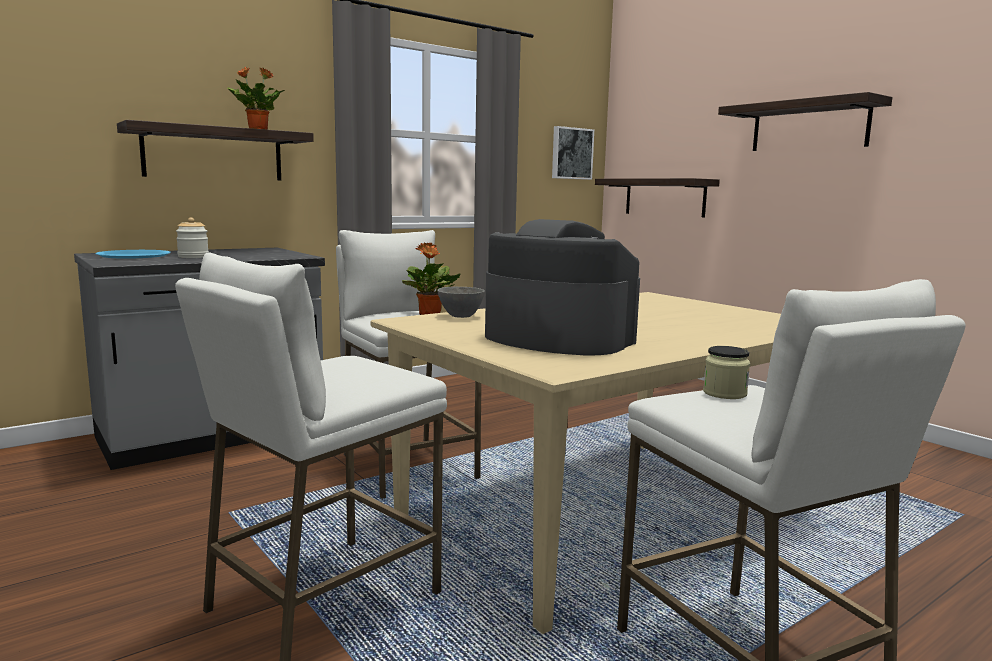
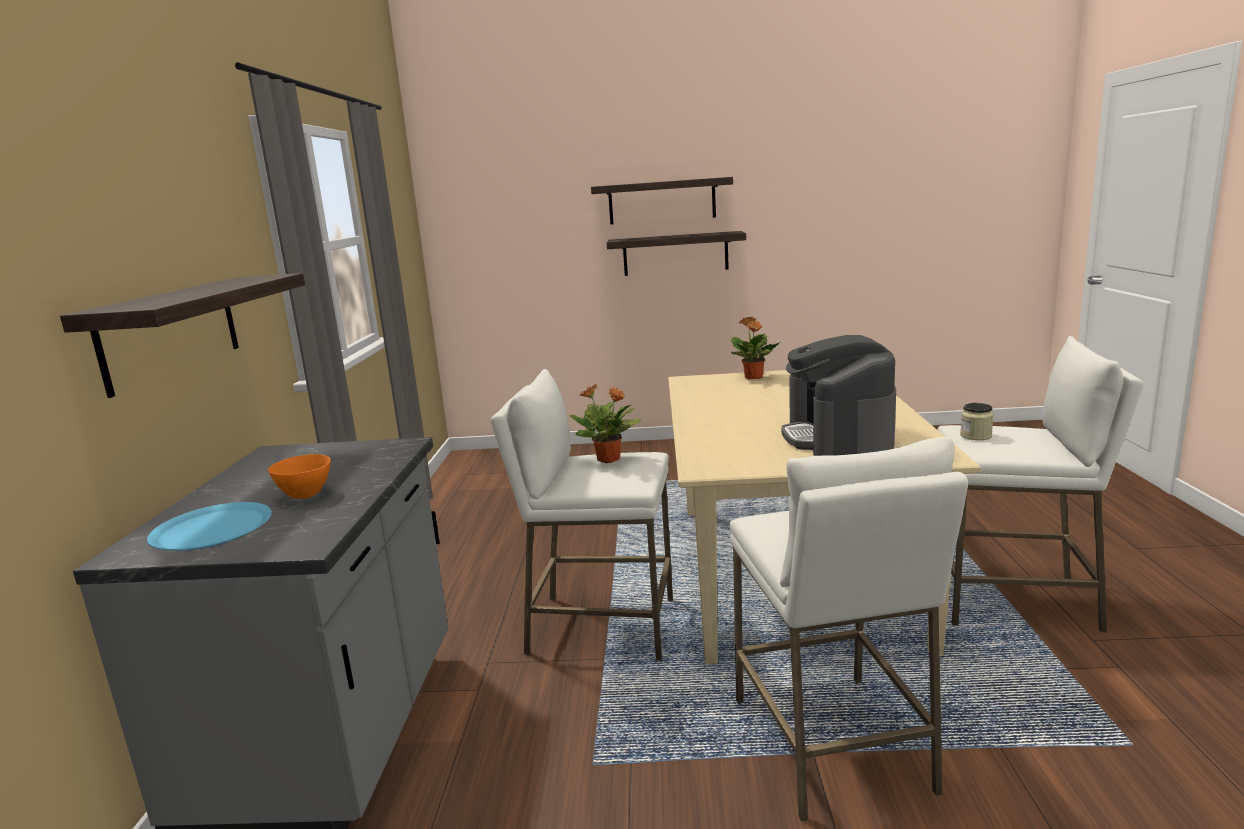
camera: 50 degrees left, 5 degrees up
(193, 257) = (306, 495): jar -> orange bowl
(257, 129) = (244, 282): potted plant -> potted plant (753, 377)
(459, 316) = (707, 448): grey bowl -> none
(557, 339) = (838, 438): coffee machine -> coffee machine turned 75 degrees counterclockwise
(571, 153) = (406, 239): picture -> none
(664, 197) = (515, 275): shelf -> shelf (675, 254)

